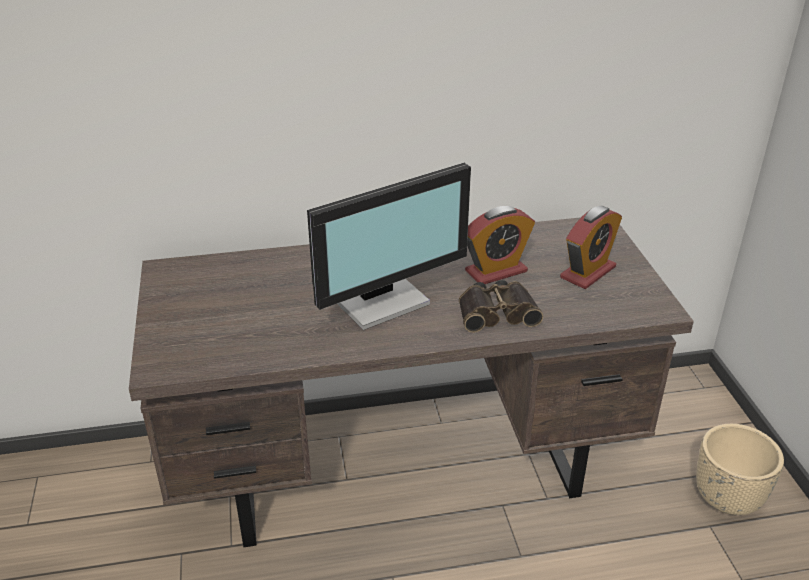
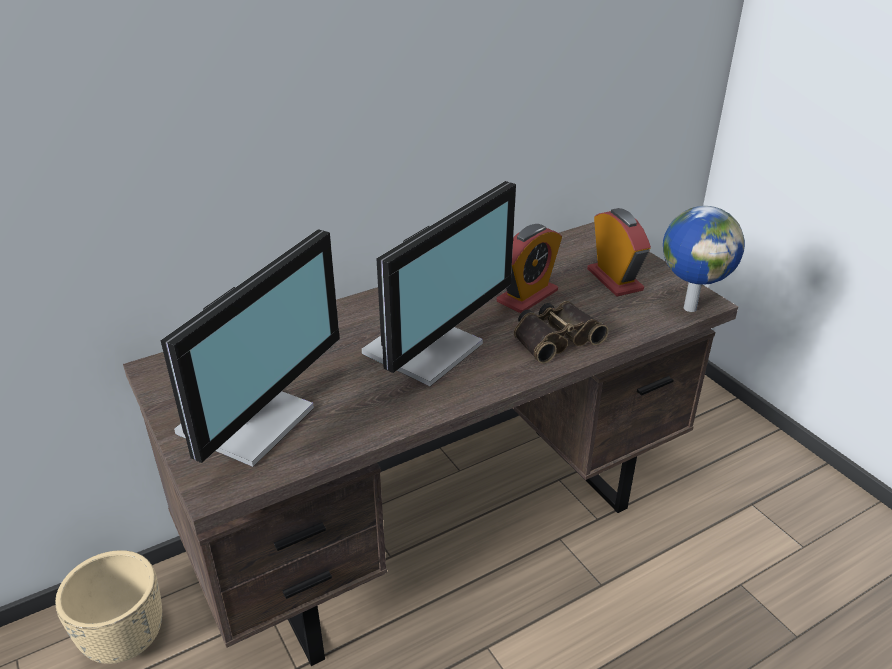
camera: 20 degrees left, 0 degrees up
(210, 326) = (252, 421): none -> monitor
(588, 272) = (614, 280): alarm clock -> alarm clock turned 45 degrees counterclockwise
(643, 312) = (689, 307): none -> globe
(727, 499) = (753, 474): beige planter -> beige planter (126, 639)

